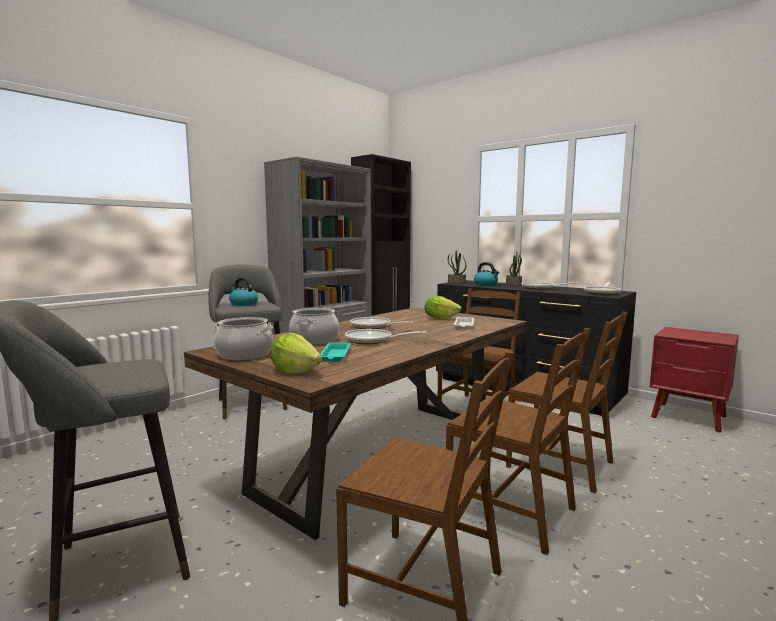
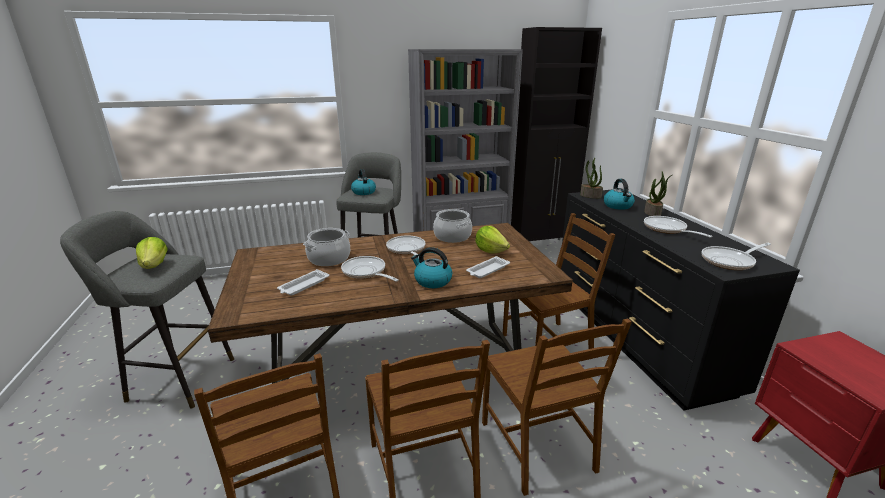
camera: 35 degrees right, 15 degrees up
(245, 354) = (258, 265): cooking pot -> cooking pot (452, 236)
(295, 371) = (246, 298): lettuce -> lettuce (155, 265)
(335, 355) = (303, 286): turquoise tray -> white tray
(439, 335) = (432, 281): none -> kettle

